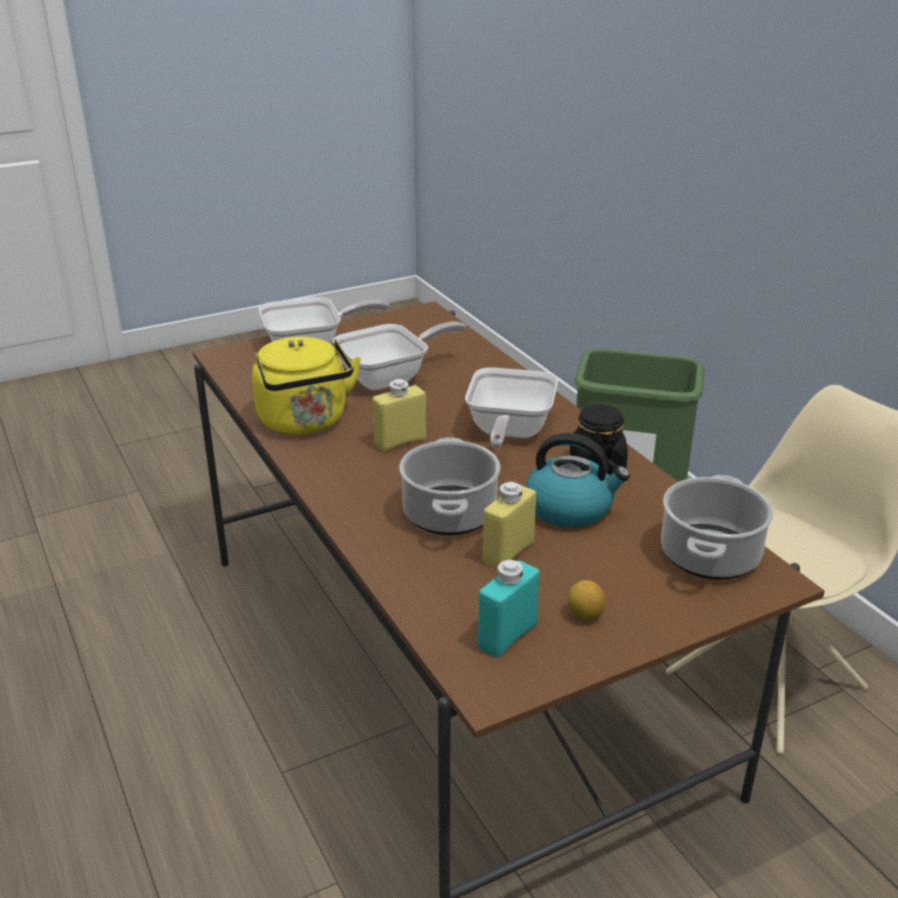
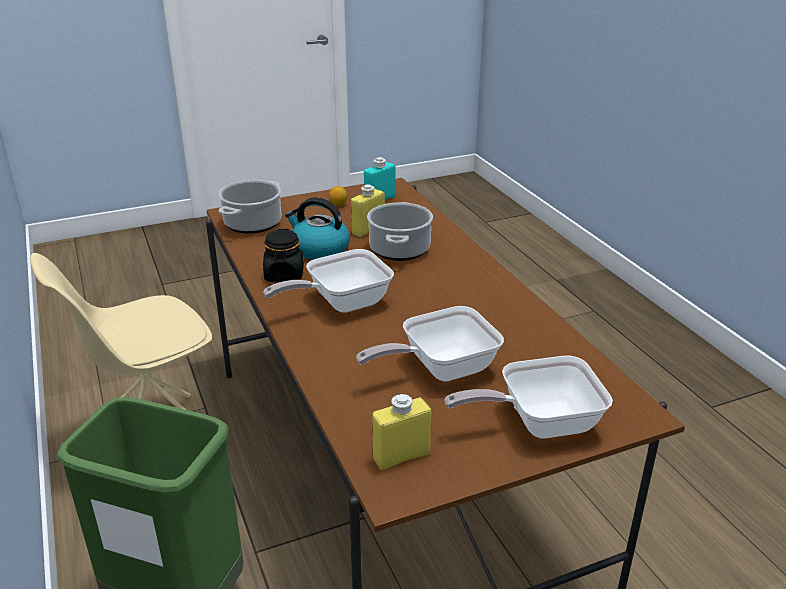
camera: 175 degrees left, 0 degrees up
(305, 422) = (515, 320): yellow kettle -> none
(400, 442) = (431, 299): yellow bottle -> yellow bottle (401, 456)
(508, 432) = (341, 303): frying pan -> frying pan turned 135 degrees counterclockwise

